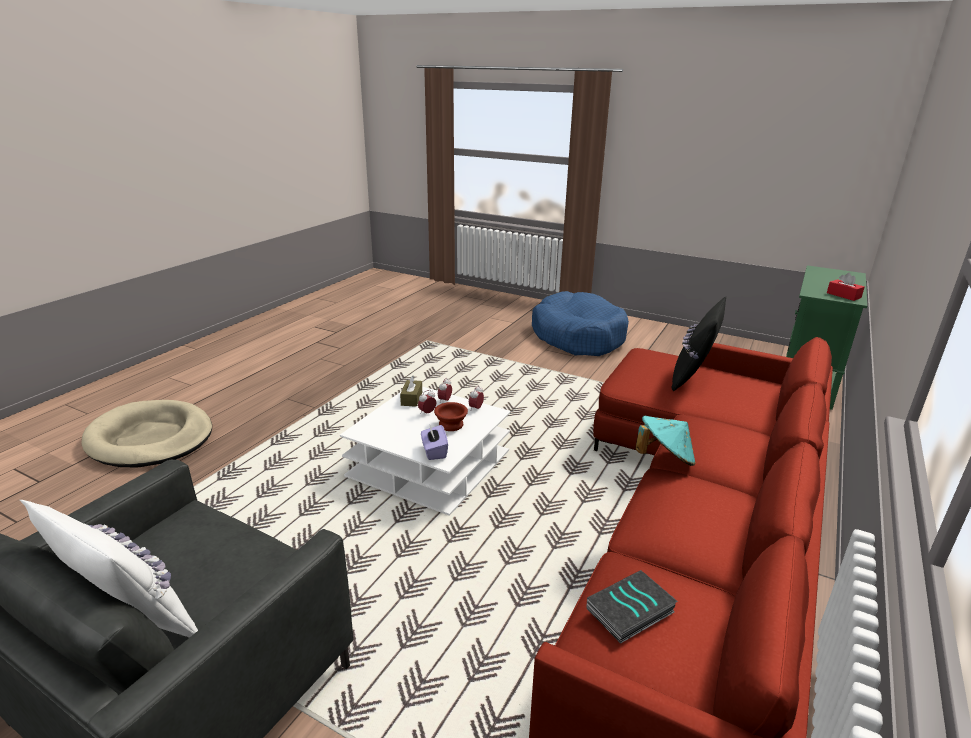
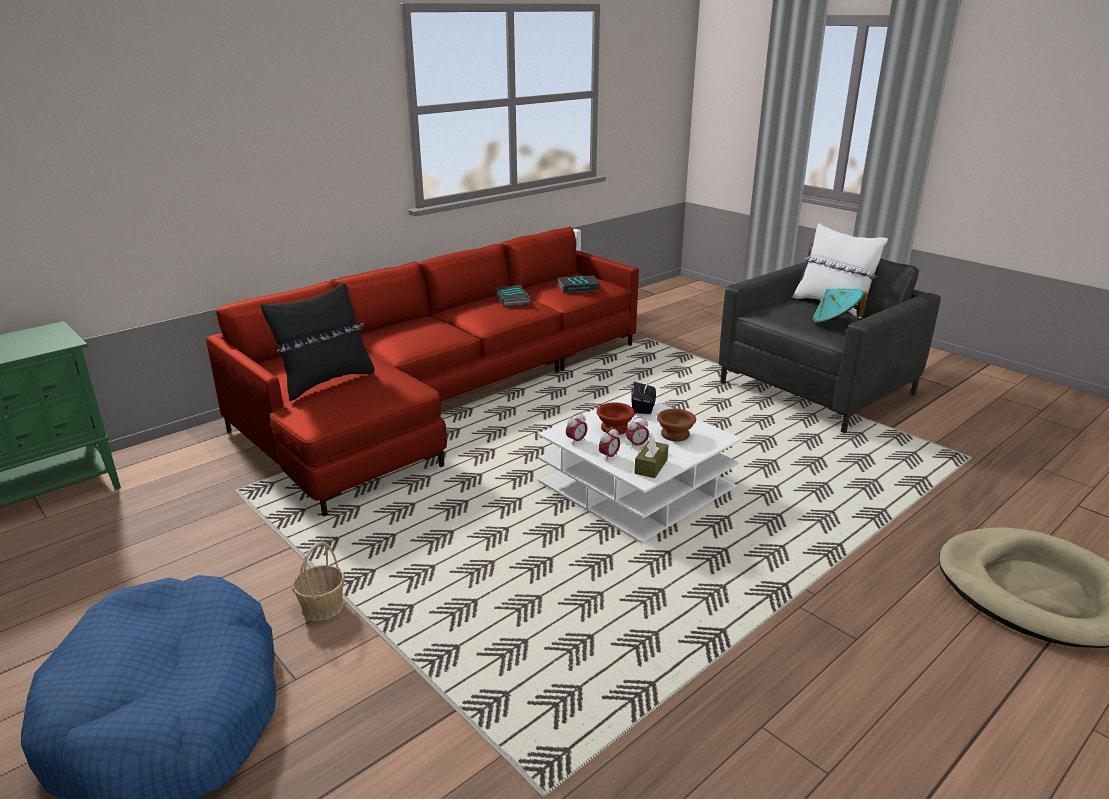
camera: 160 degrees left, 0 degrees up
(398, 428) = (674, 434): none -> brown bowl
(434, 451) = (643, 407): purple tissue box -> black tissue box
(567, 369) = (322, 607): none -> basket
(664, 458) = (471, 329): turquoise hat -> turquoise hat (835, 322)
(688, 531) = (513, 299): none -> book
(843, 295) = (39, 335): red tissue box -> none

